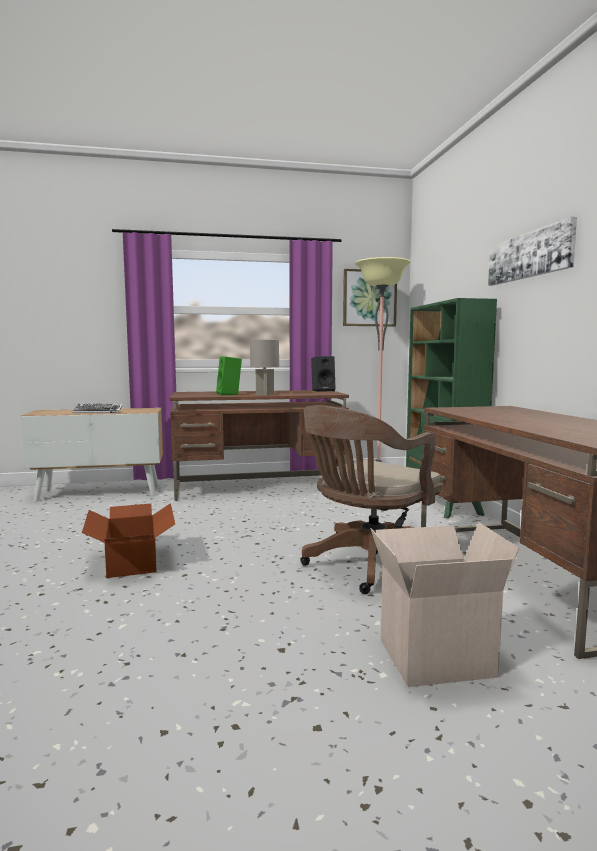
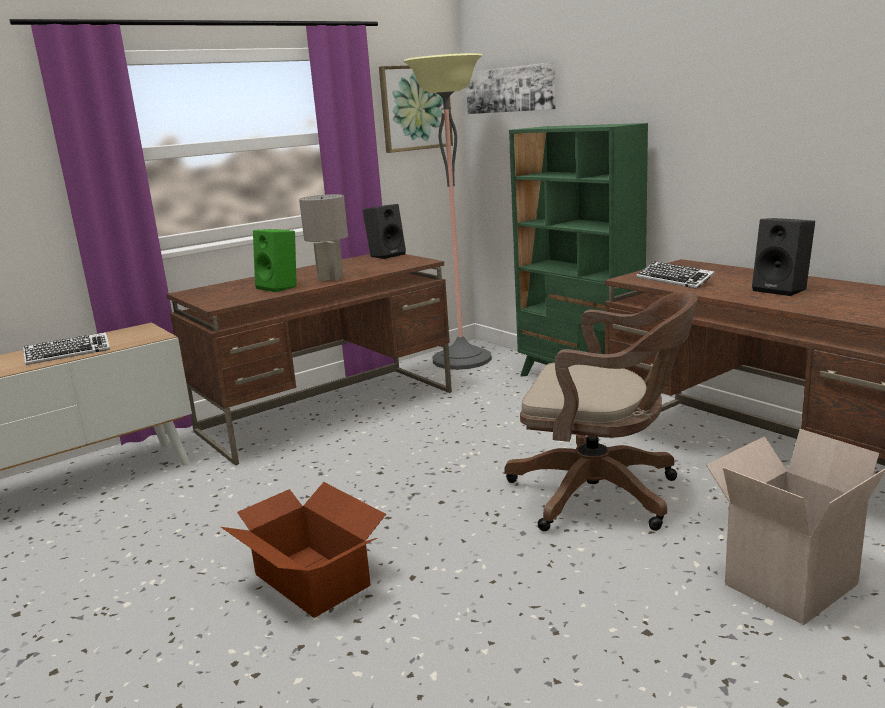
camera: 25 degrees left, 10 degrees up
(367, 565) = (603, 494): brown office chair -> brown office chair turned 90 degrees counterclockwise
(472, 411) = (674, 280): none -> keyboard
(529, 255) = (698, 71): picture -> picture (510, 89)
(543, 421) = (782, 290): none -> black speaker

